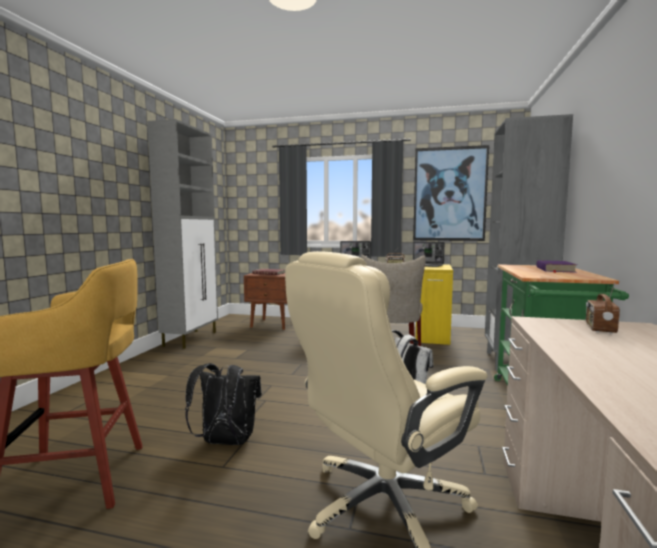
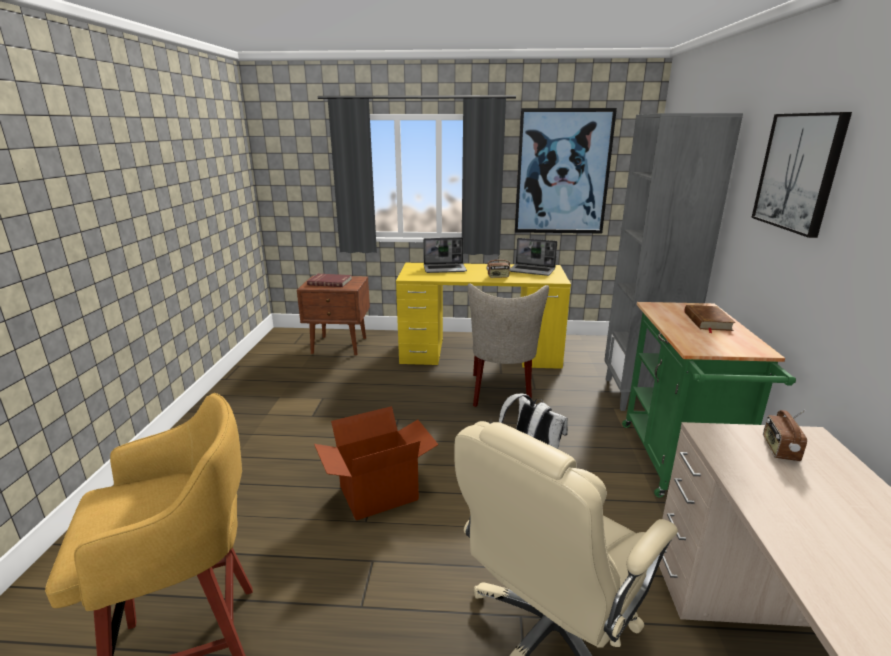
camera: 10 degrees left, 15 degrees up
(191, 339) = (239, 383): grey cabinet -> none
(225, 442) = (351, 567): black backpack -> none
(267, 402) = (378, 492): none -> cardboard box
(555, 269) = (707, 321): purple book -> brown book
(612, 132) = (798, 172): none -> picture

